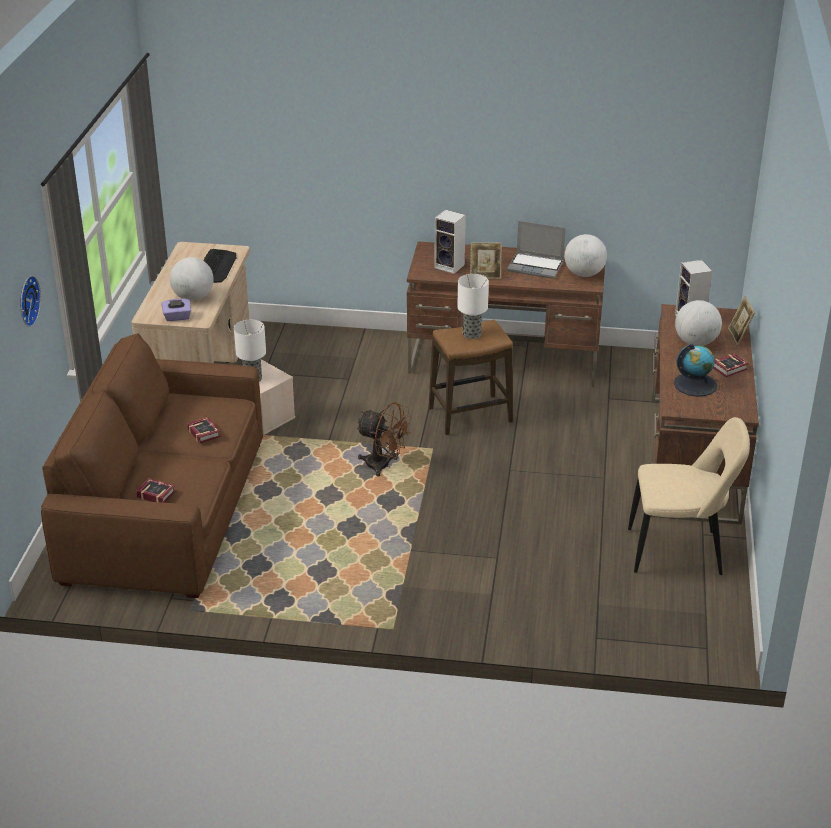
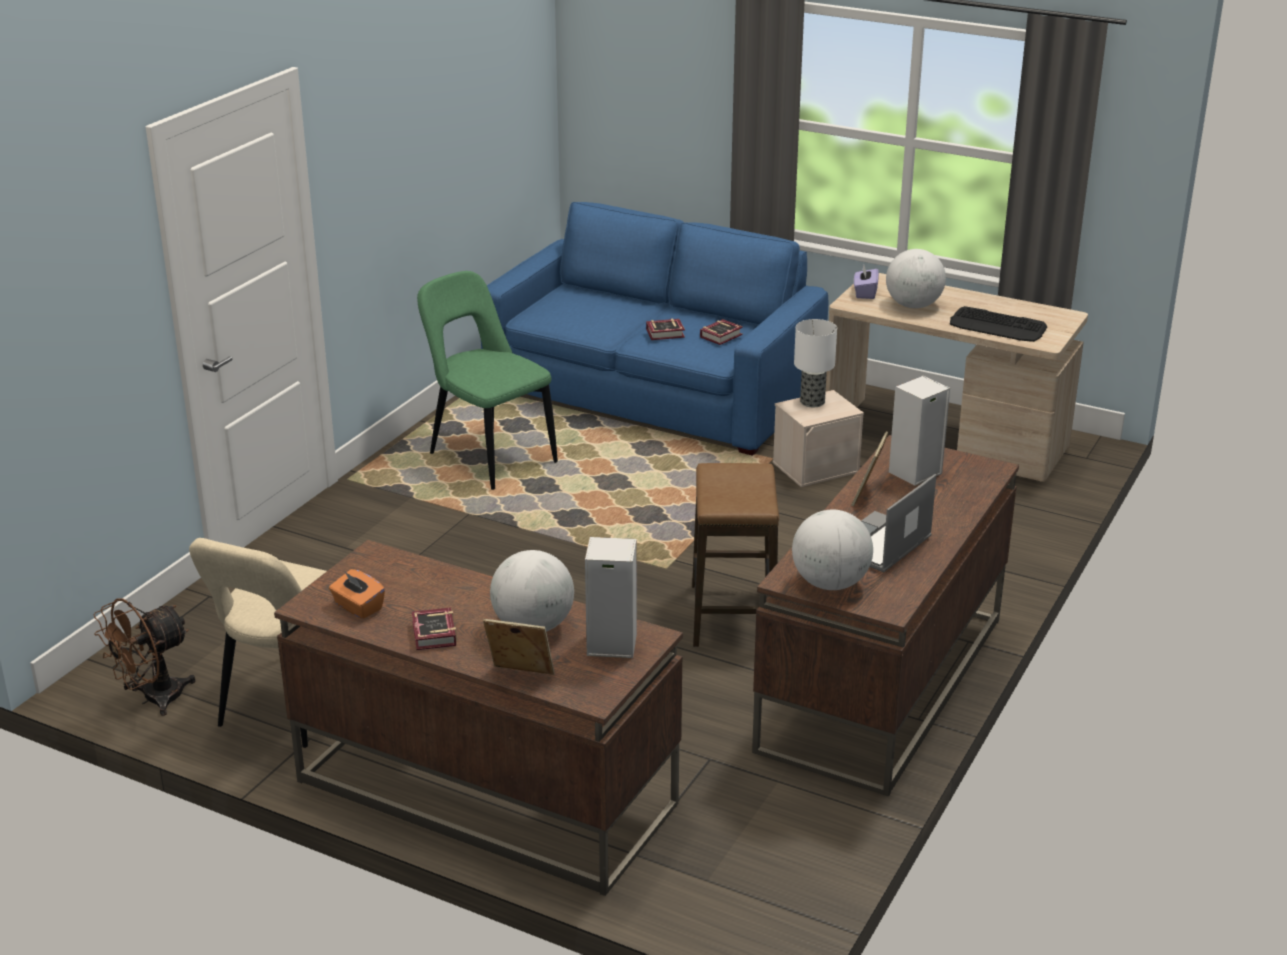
camera: 110 degrees right, 5 degrees down
(26, 301) = (688, 82): wall clock -> none
(155, 493) = (570, 302): book -> book (723, 336)
(165, 510) = (654, 392): brown sofa -> blue sofa
(316, 566) = (488, 456): none -> green chair
(383, 466) = (651, 527): brown fan -> brown fan (153, 699)
(471, 334) = (743, 489): table lamp -> none
(695, 384) = (417, 589): globe -> none
(729, 397) = (358, 607): none -> orange tissue box

